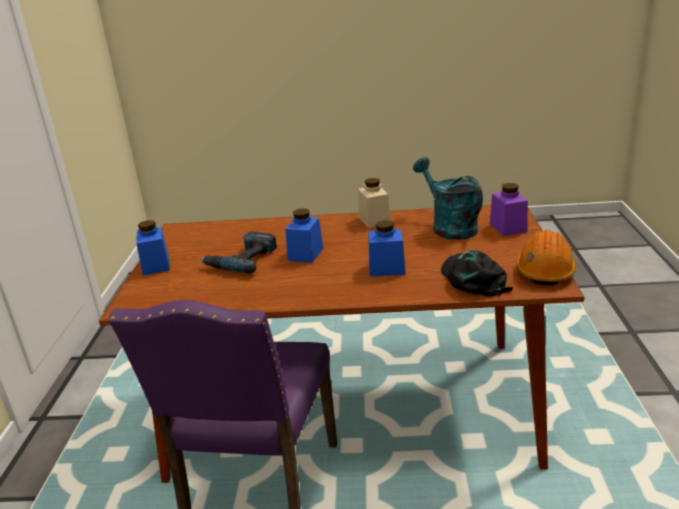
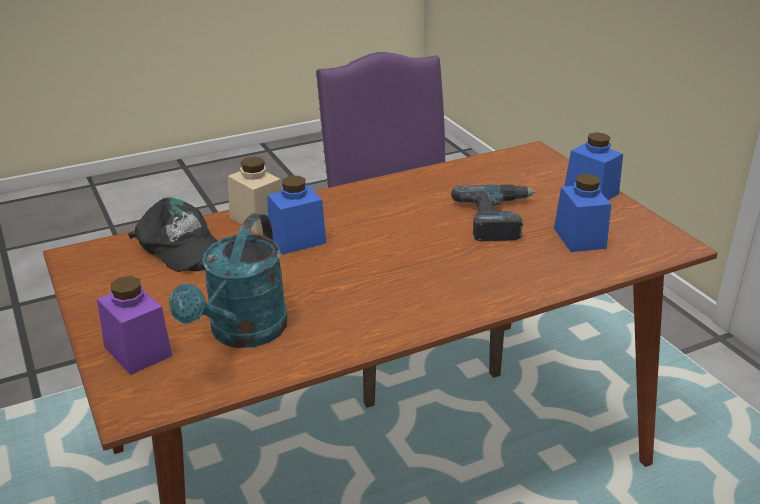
camera: 150 degrees right, 5 degrees up
(305, 254) = (424, 240): blue jar -> blue jar (579, 238)
(374, 220) = (382, 324): beige jar -> beige jar (257, 219)
(449, 226) = (242, 334): turquoise watering can -> turquoise watering can turned 75 degrees clockwise
(545, 271) = (85, 275): orange hard hat -> none

